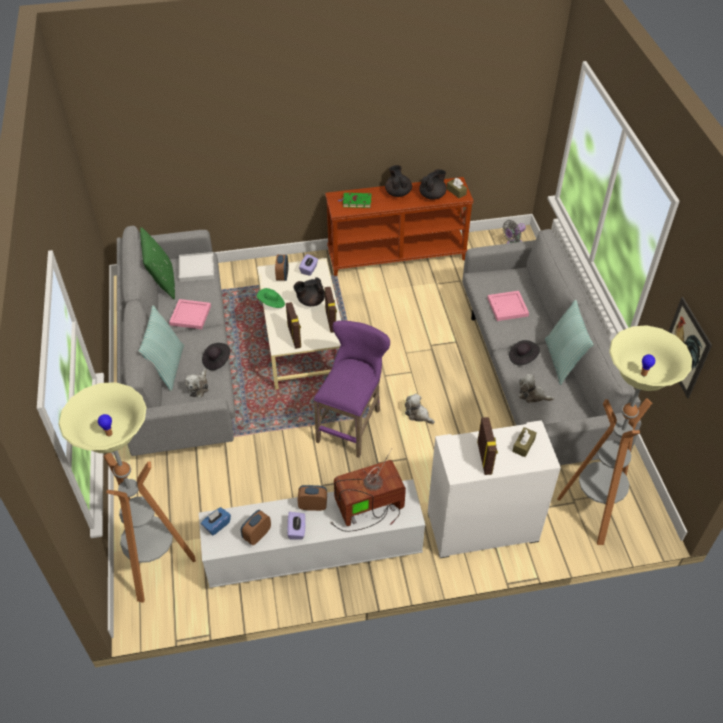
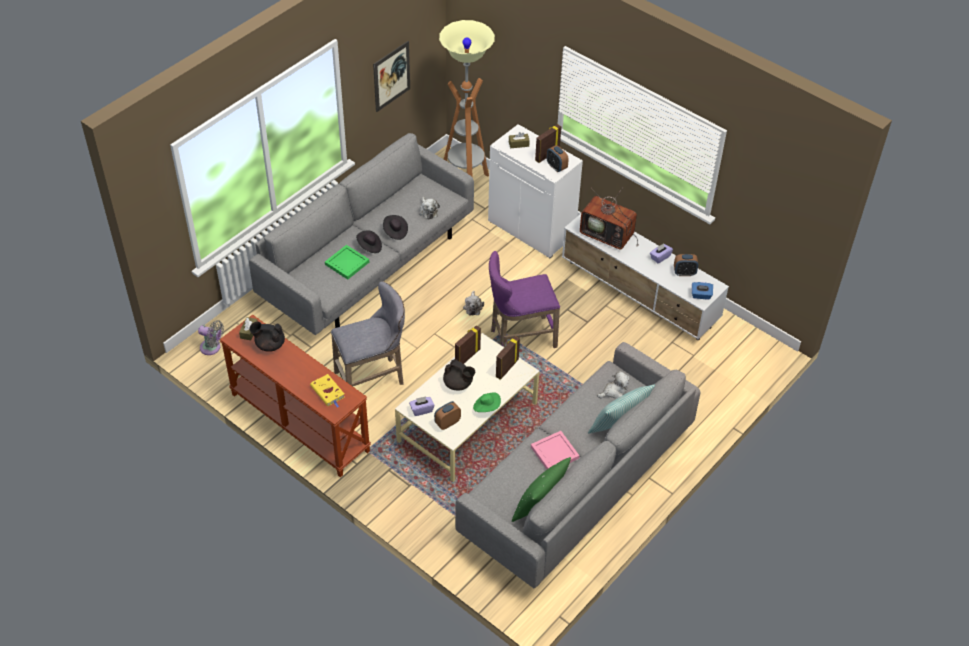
camera: 130 degrees left, 0 degrees up
(156, 567) = (737, 364): floor lamp -> none
(196, 268) = (499, 492): white tray -> none
(216, 361) = (580, 398): black hat -> black hat (369, 246)
(313, 505) = (636, 260): alarm clock -> alarm clock (556, 167)
(356, 202) = (328, 392): green book -> yellow book
(398, 192) = (287, 371): black teapot -> none
(399, 312) = (373, 378): none -> grey stool
(507, 307) = (348, 263): pink tray -> green tray
(563, 361) = (376, 211): pillow -> none

